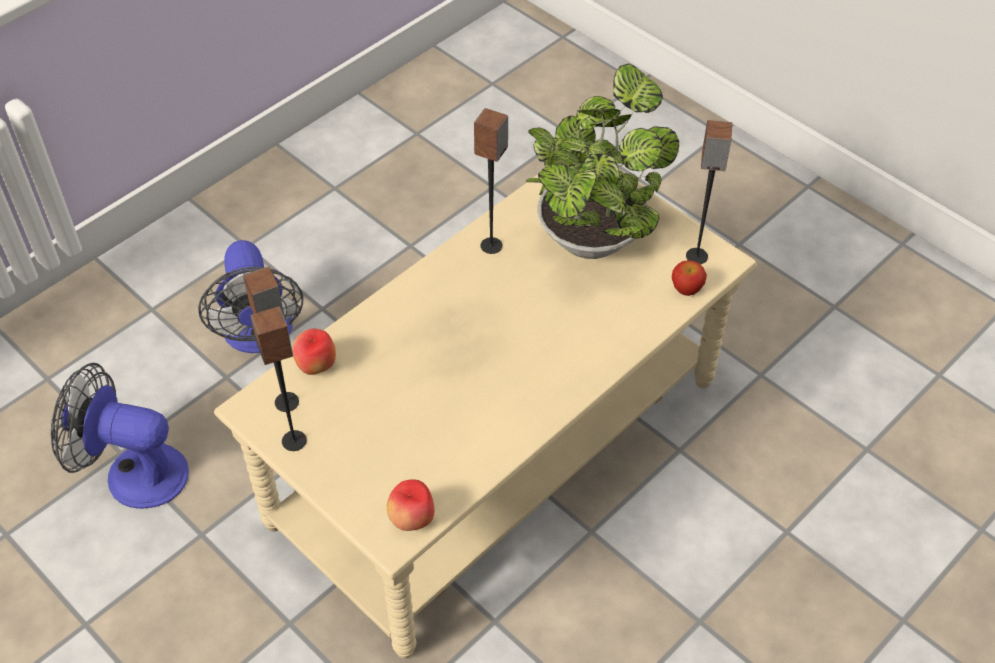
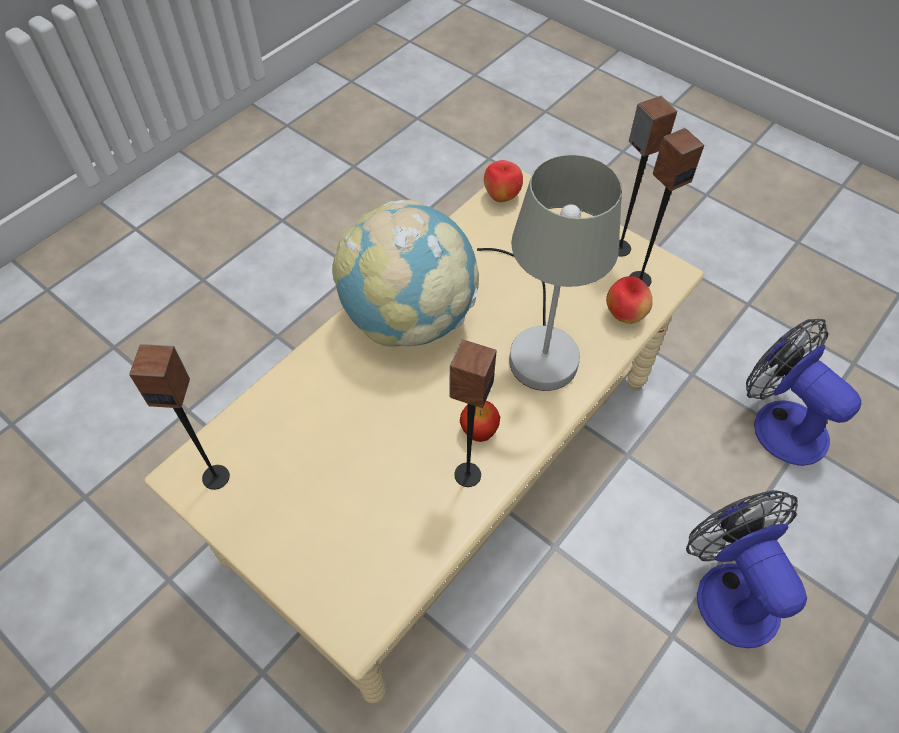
camera: 175 degrees right, 5 degrees up
(133, 473) = (779, 422): fan -> fan turned 135 degrees counterclockwise
(408, 345) = (539, 343): none -> grey table lamp
(533, 376) = (409, 318): none -> globe
(593, 233) = (341, 504): potted plant -> none
(686, 289) = (237, 430): apple -> apple (479, 430)

